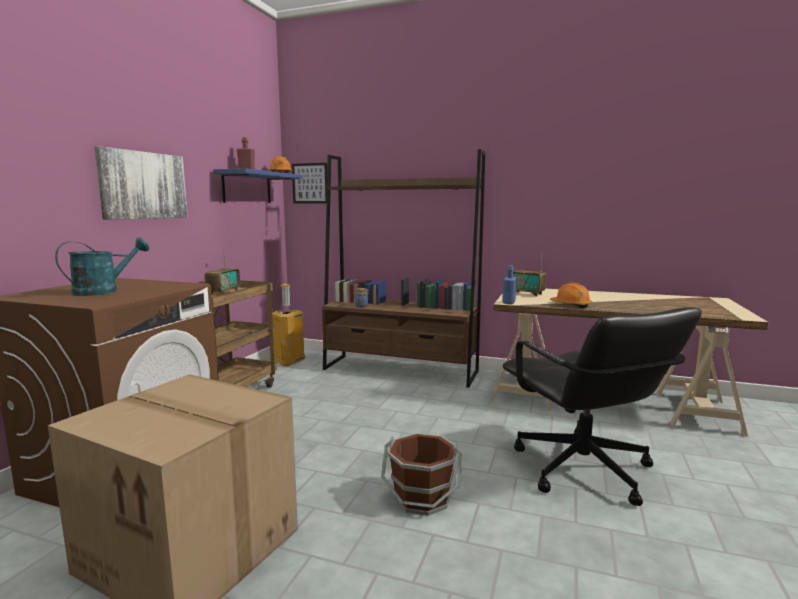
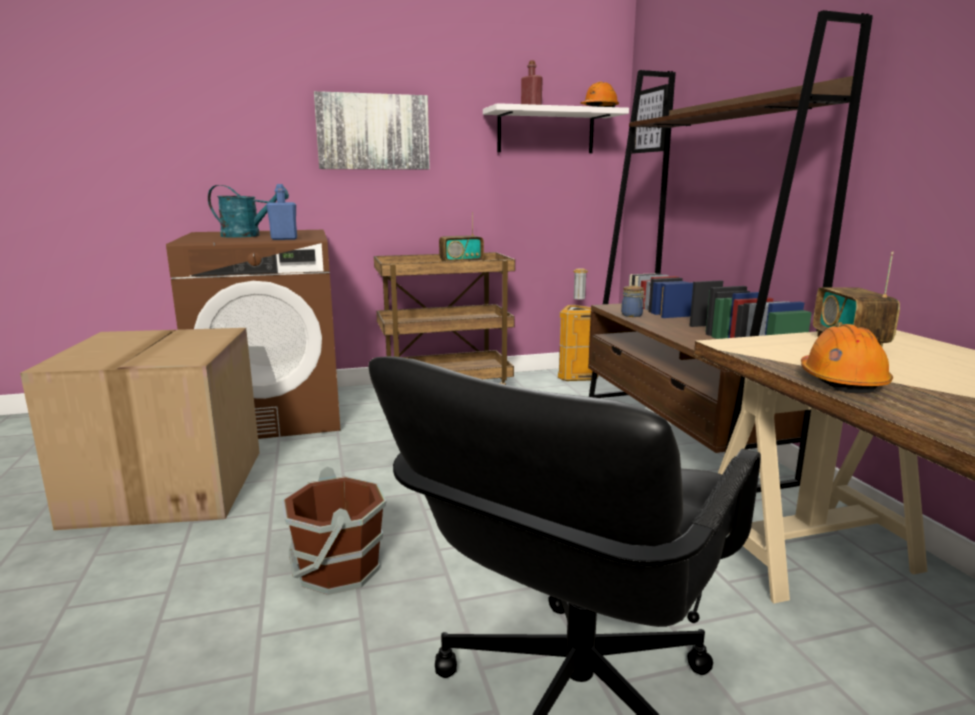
camera: 55 degrees right, 5 degrees up
(247, 187) = (546, 131): blue shelf -> white shelf
(508, 302) = (733, 345): blue bottle -> blue bottle (284, 239)

